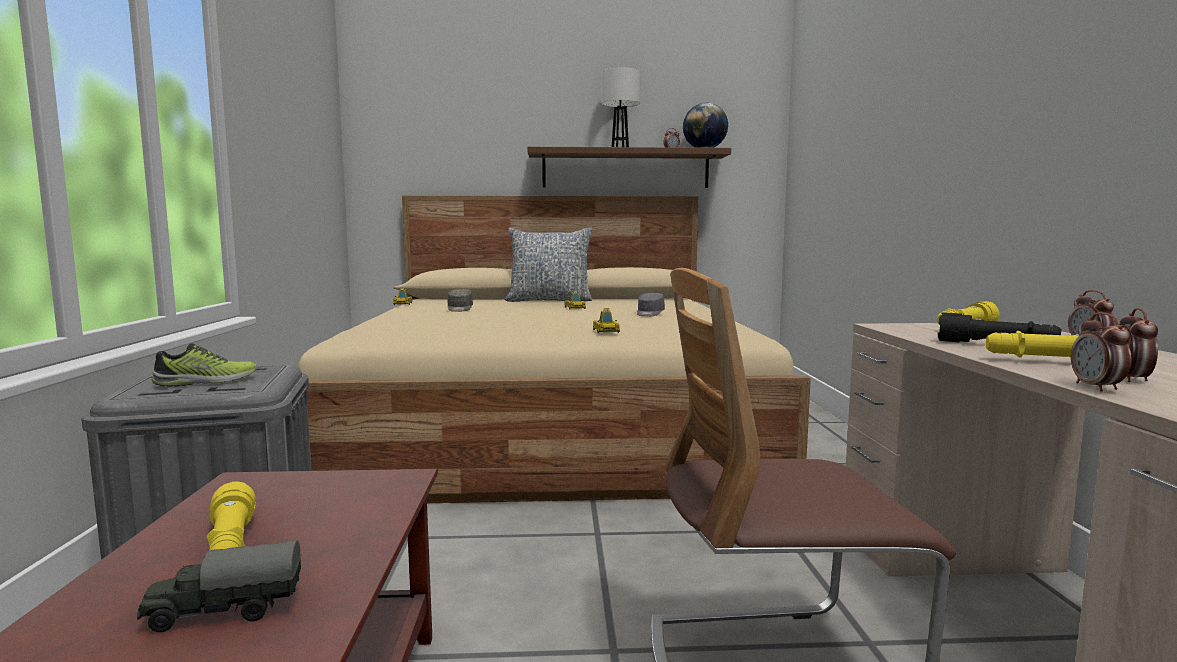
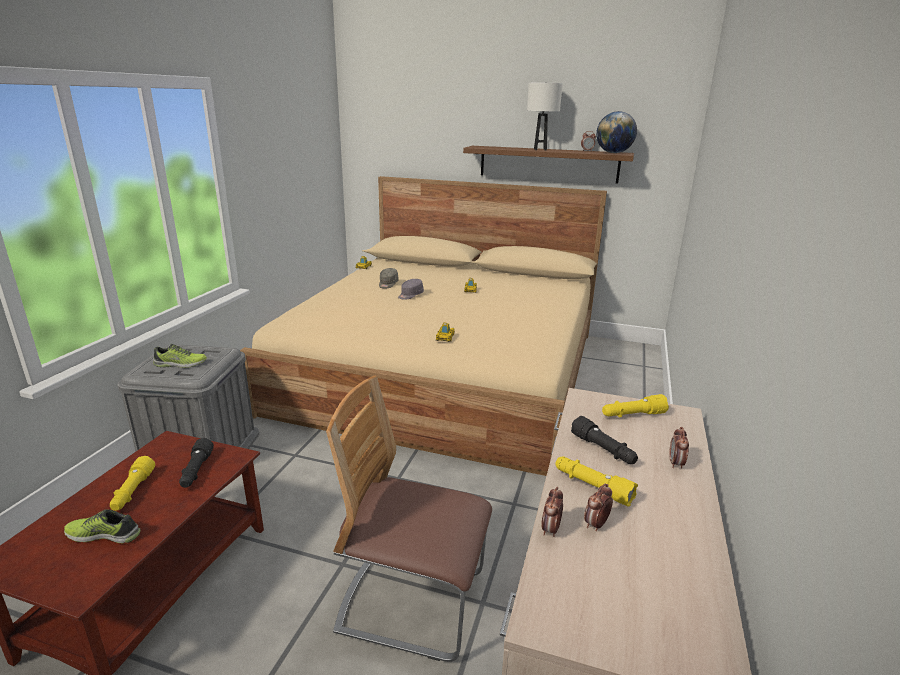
camera: 20 degrees right, 15 degrees up
(223, 612) = (105, 534): toy truck -> shoe
(343, 503) = (196, 471): none -> black flashlight
(549, 300) = (467, 273): pillow -> none
(649, 314) = (511, 310): grey cap -> grey cap (410, 295)

